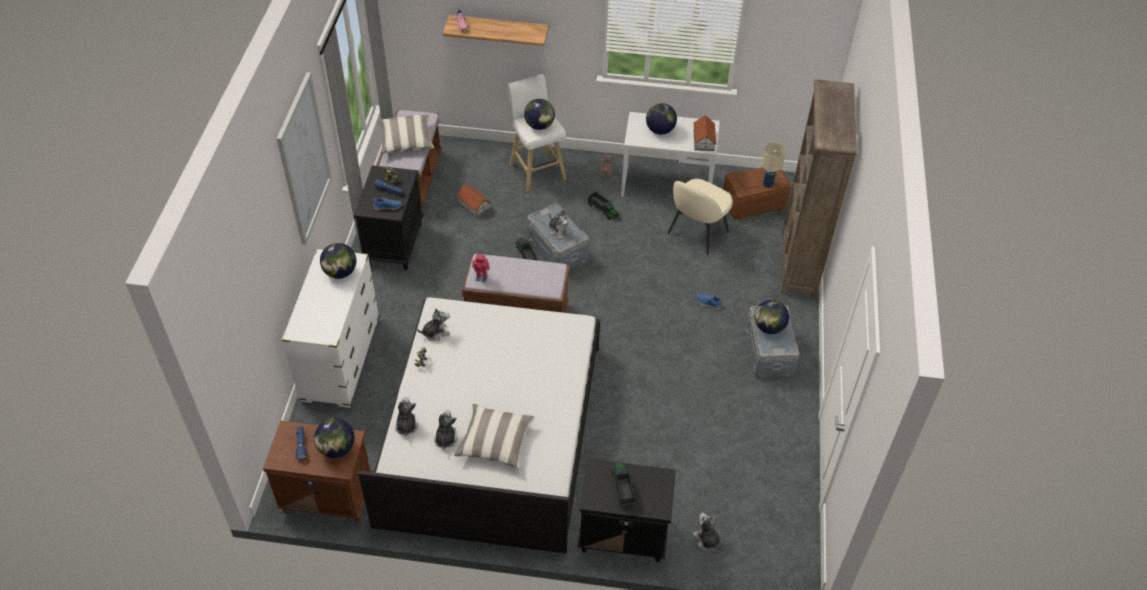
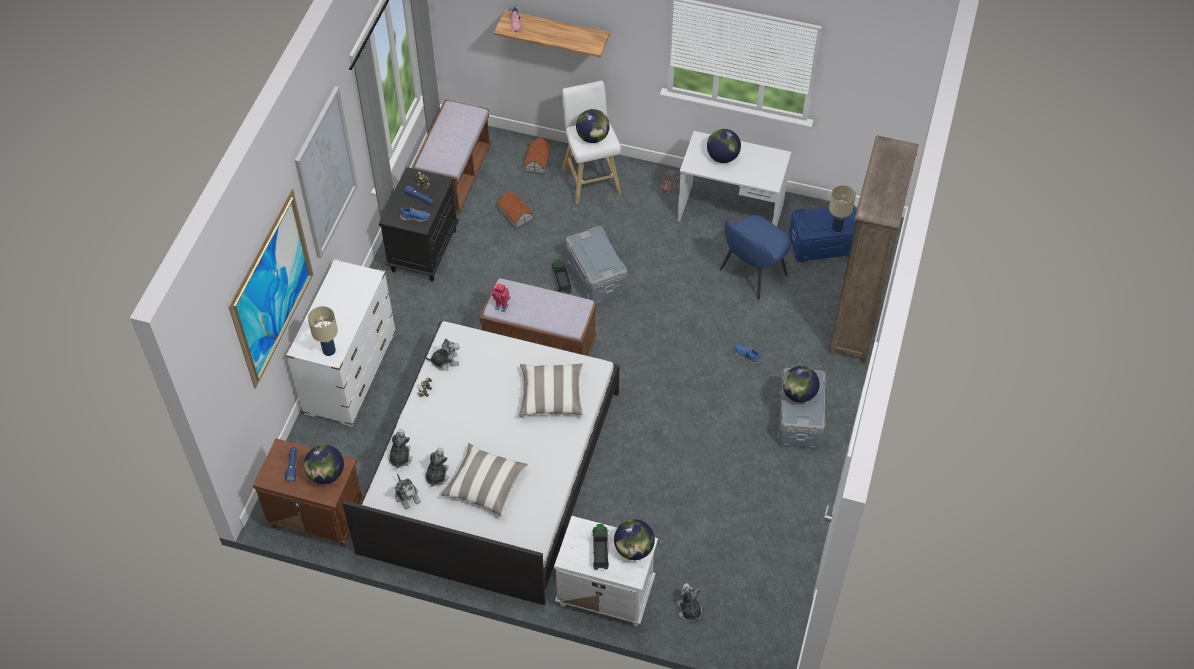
camera: 10 degrees right, 5 degrees up
(265, 269) = (272, 289): none -> picture
(324, 331) = (329, 351): none -> beige table lamp
(340, 272) = (354, 289): globe -> globe (633, 549)
(406, 141) = (448, 139): pillow -> pillow (551, 396)
(559, 230) = (596, 258): plush toy -> plush toy (407, 496)
(603, 210) = (654, 235): toy truck -> none
(622, 535) = (604, 594): black nightstand -> white nightstand
(696, 233) = (751, 273): beige chair -> blue chair
(704, 140) = (768, 174): toy house -> toy house (538, 162)
(754, 203) = (823, 245): brown storage box -> blue storage box

